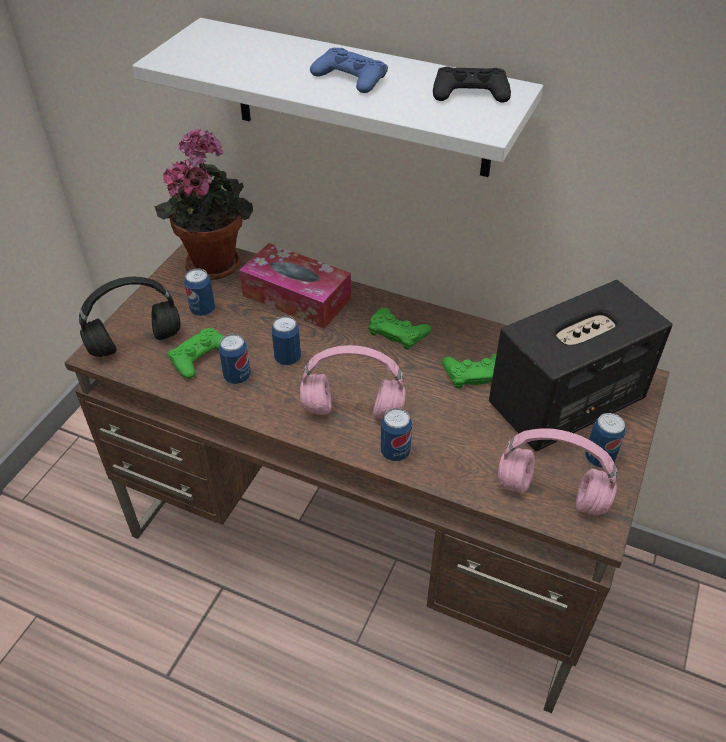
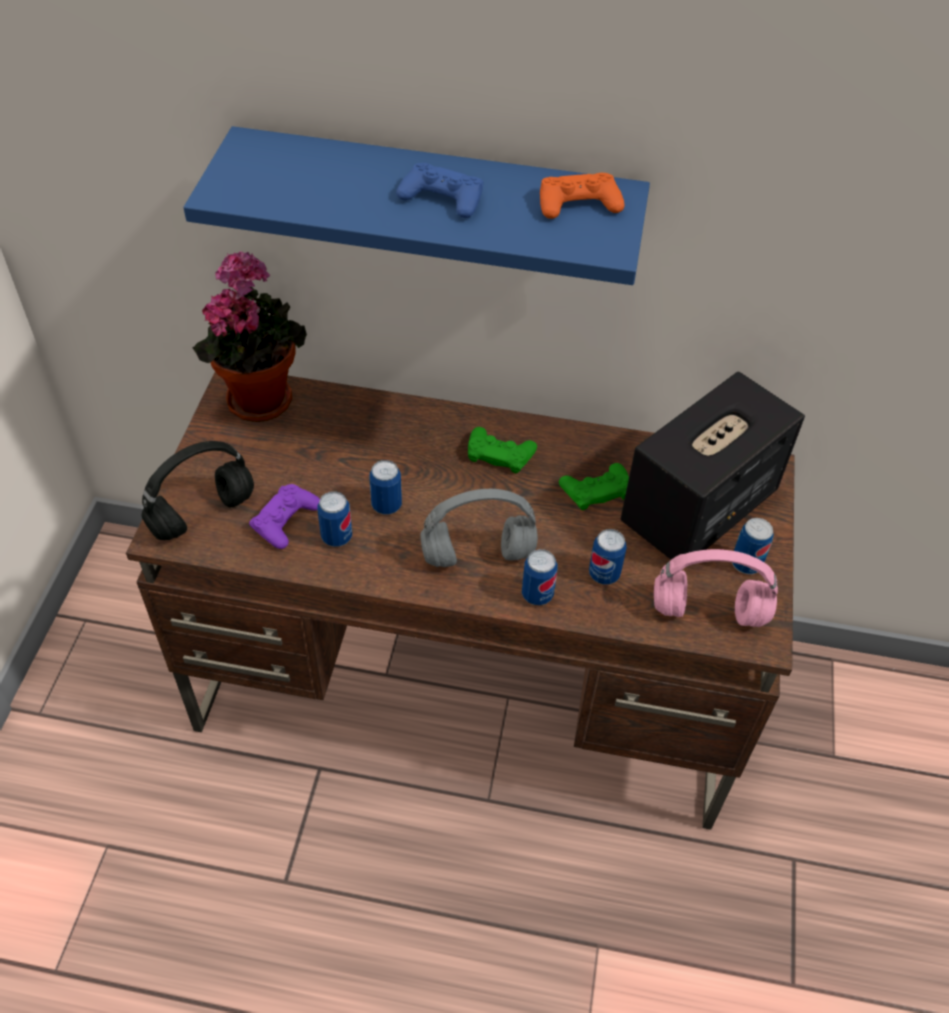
camera: 15 degrees left, 5 degrees up
(200, 357) = (285, 520): green game controller -> purple game controller
(203, 310) = (268, 461): can -> can (604, 574)
(296, 297) = (372, 428): tissue box -> none
(351, 411) = (476, 556): pink headphones -> grey headphones
(360, 99) = (436, 204): white shelf -> blue shelf
(470, 93) = (578, 203): black game controller -> orange game controller

